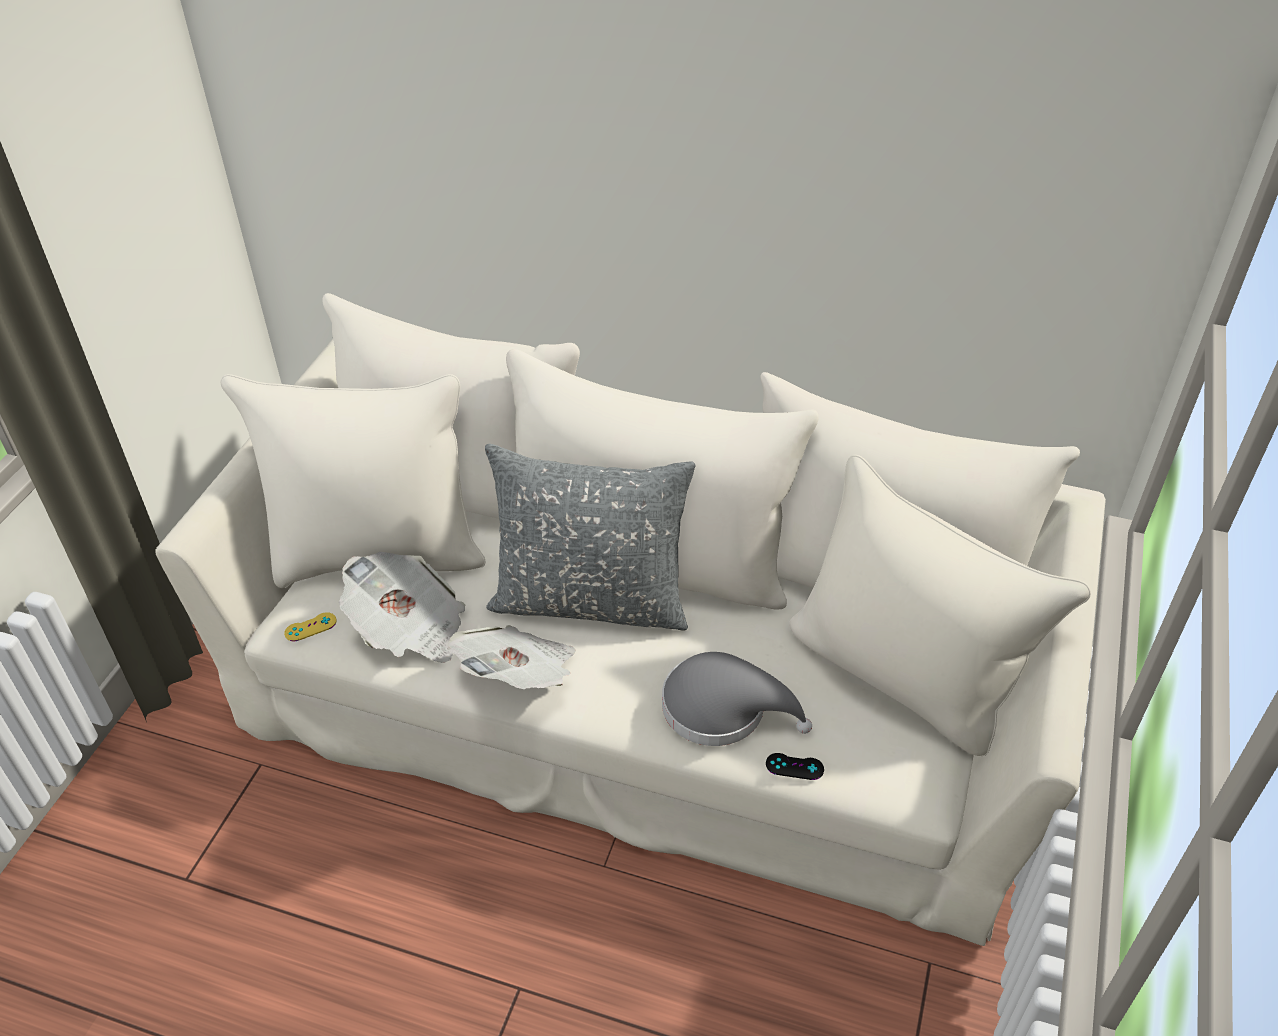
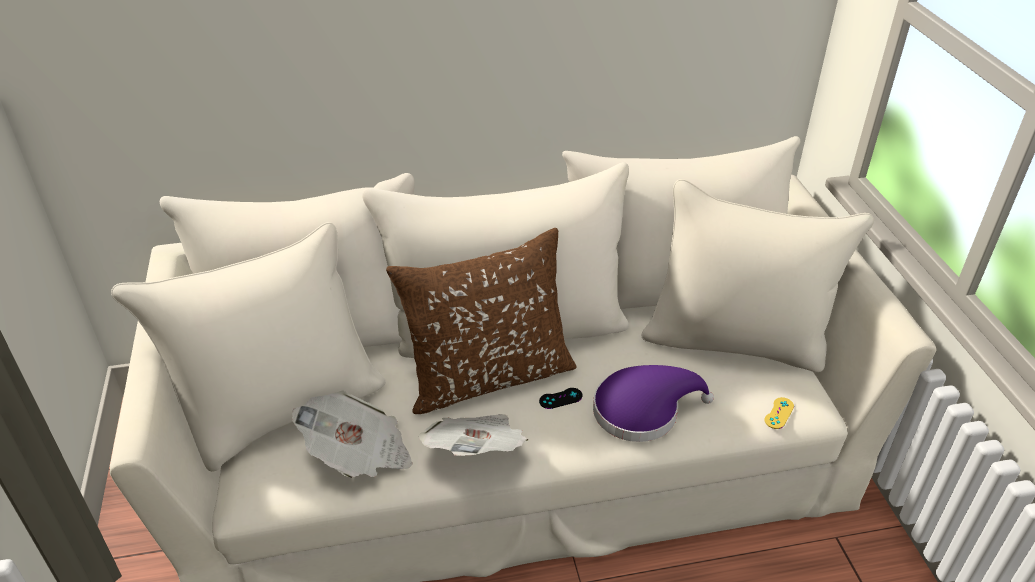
camera: 30 degrees left, 5 degrees down
(310, 627) = (270, 489): yellow game controller -> yellow game controller (779, 413)
(591, 600) = (488, 376): grey pillow -> brown pillow
(723, 708) = (642, 411): grey hat -> purple hat
(794, 766) = (720, 428): black game controller -> black game controller (560, 398)

